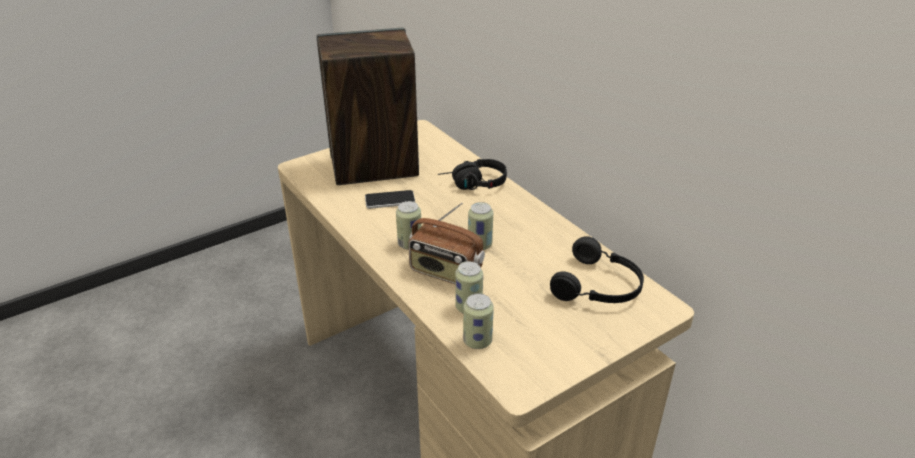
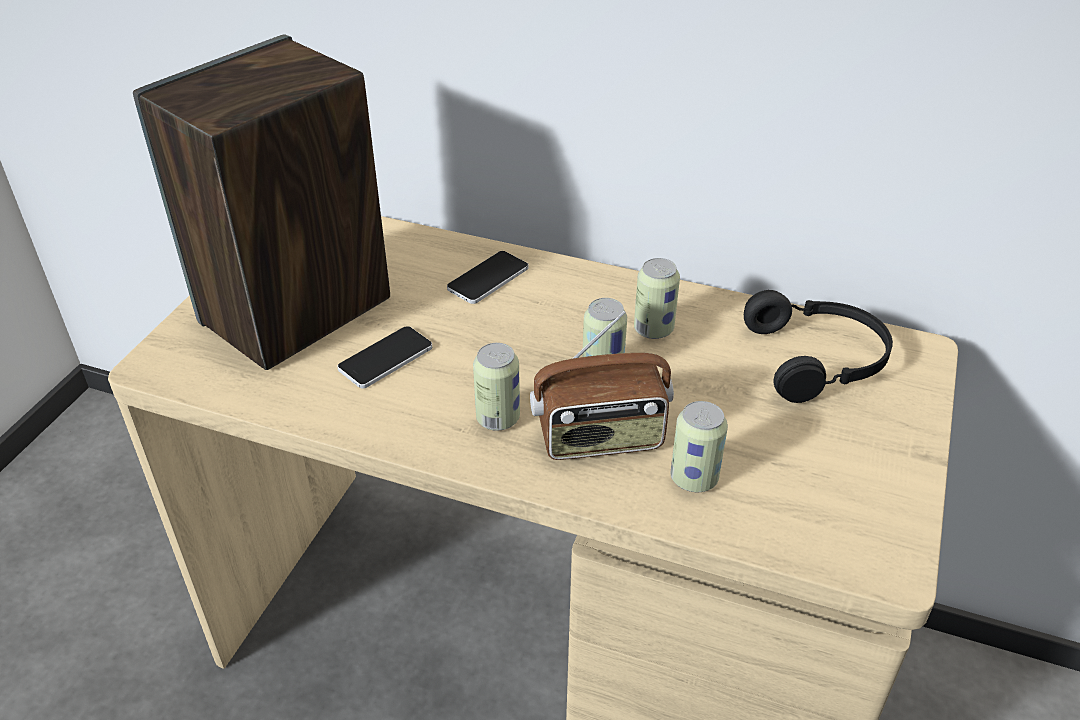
camera: 35 degrees left, 5 degrees up
(473, 184) = (488, 278): black headphones -> phone
(477, 341) = (762, 525): can -> can (653, 329)

